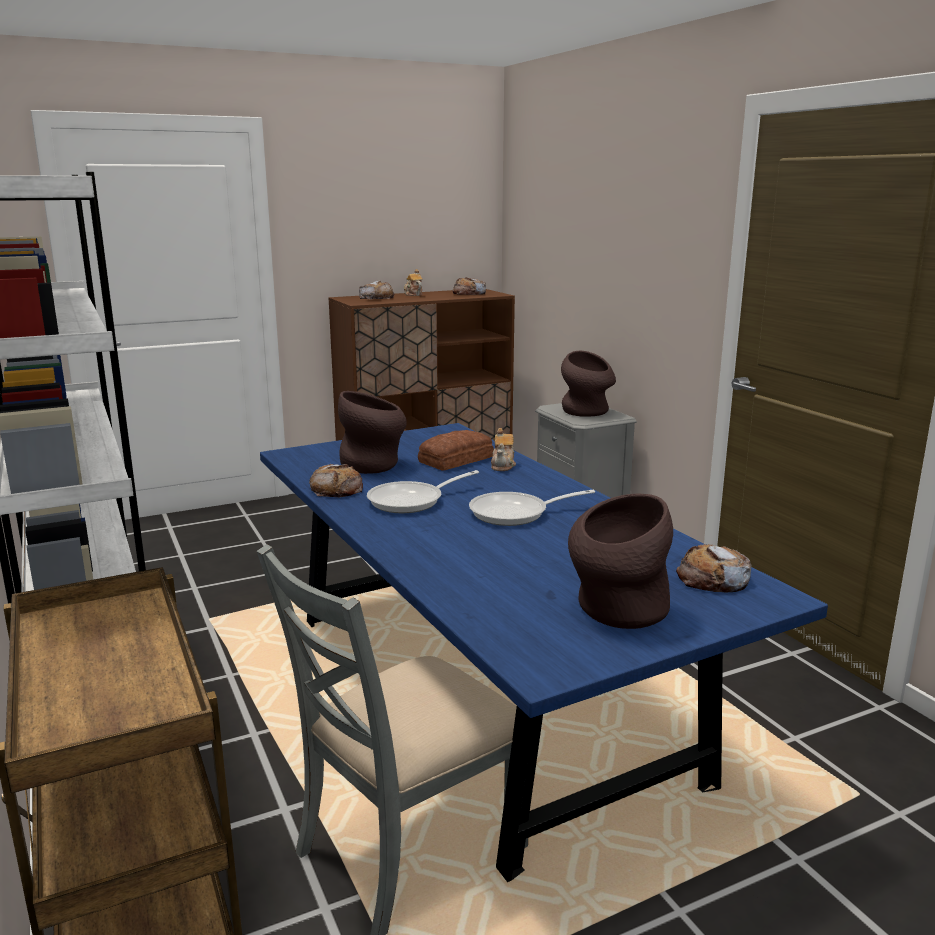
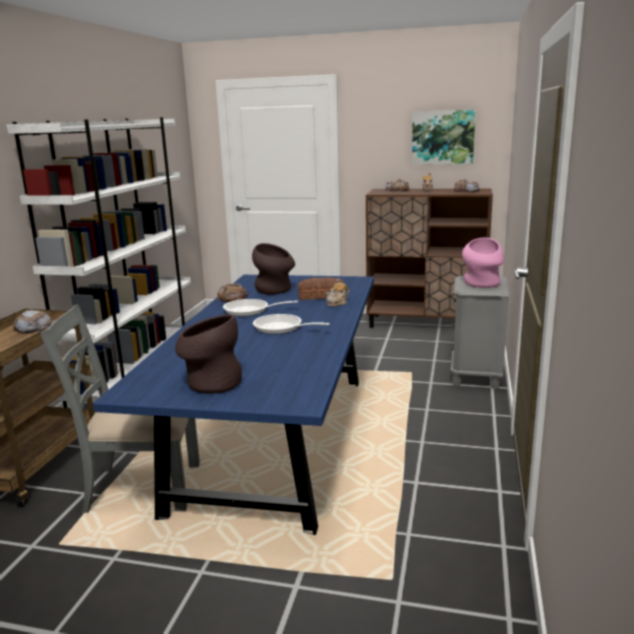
camera: 40 degrees right, 0 degrees up
(420, 219) = (443, 137): none -> picture
(586, 412) = (482, 284): brown vase -> pink vase
(713, 578) = (294, 385): bread -> bread (33, 327)

